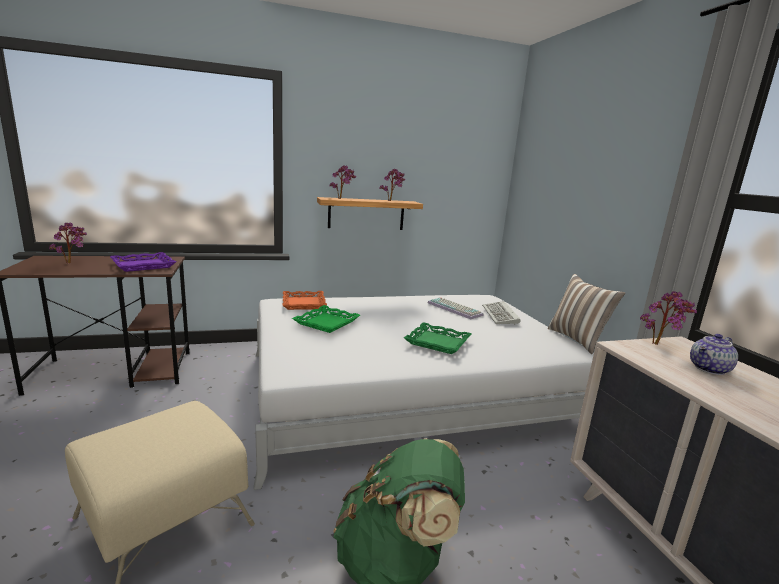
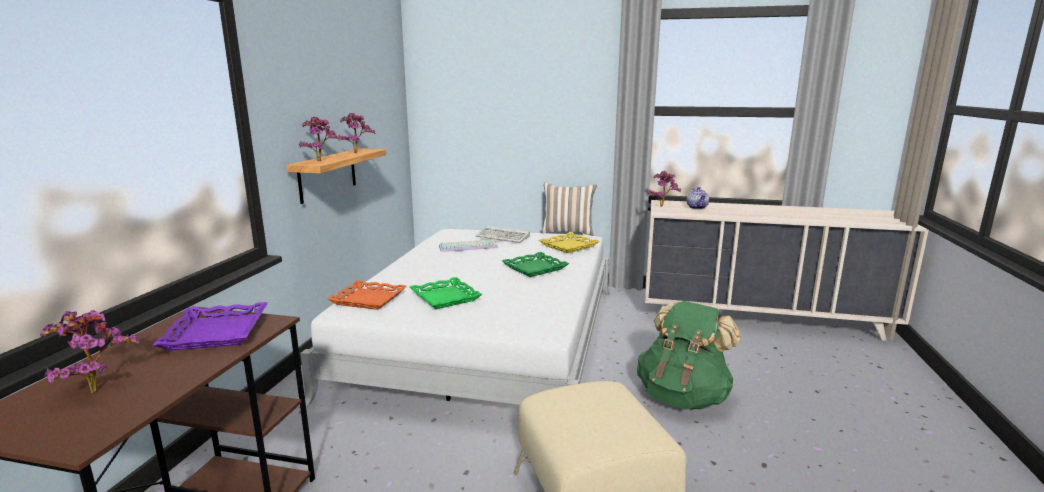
camera: 60 degrees left, 0 degrees up
(523, 346) = (569, 246): none -> yellow tray

